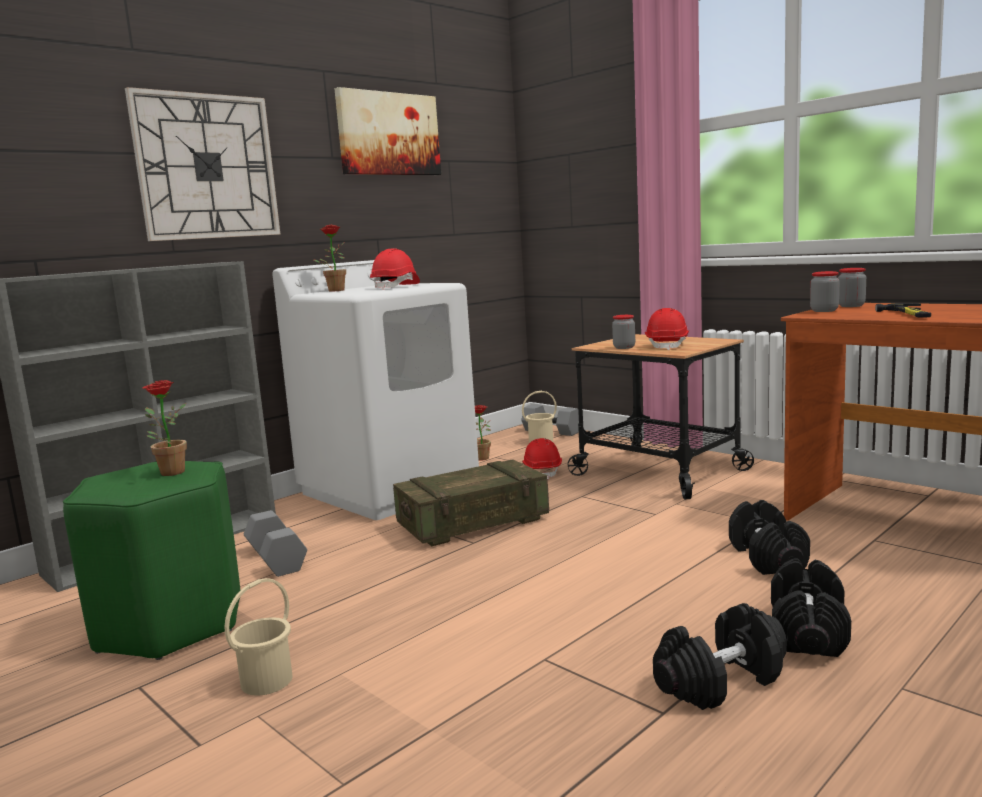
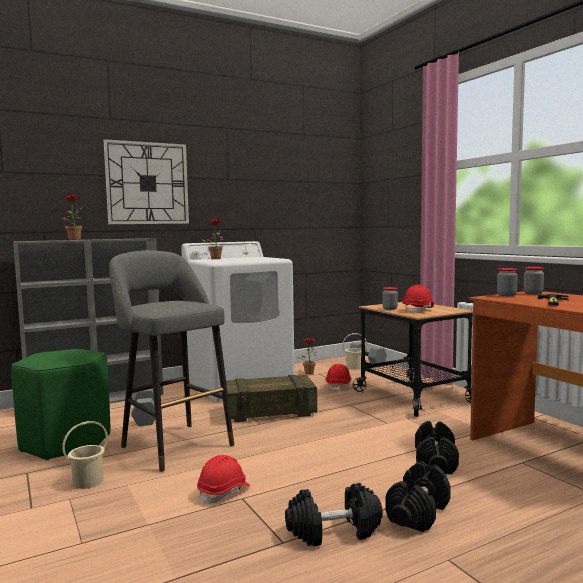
camera: 15 degrees right, 5 degrees down
(168, 472) = (72, 355): potted plant -> potted plant (73, 239)
(362, 595) = (173, 444): none -> grey stool
(388, 134) = (267, 165): picture -> none
(396, 287) = (249, 259): red hard hat -> red hard hat (224, 492)

